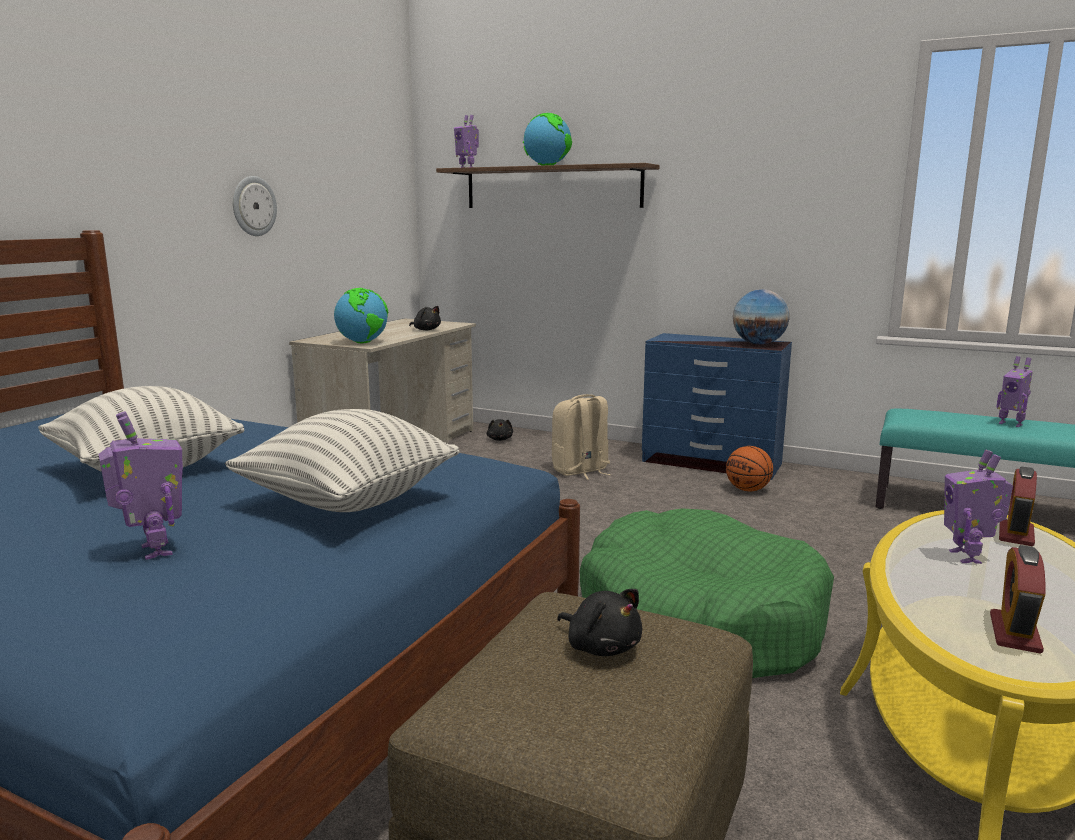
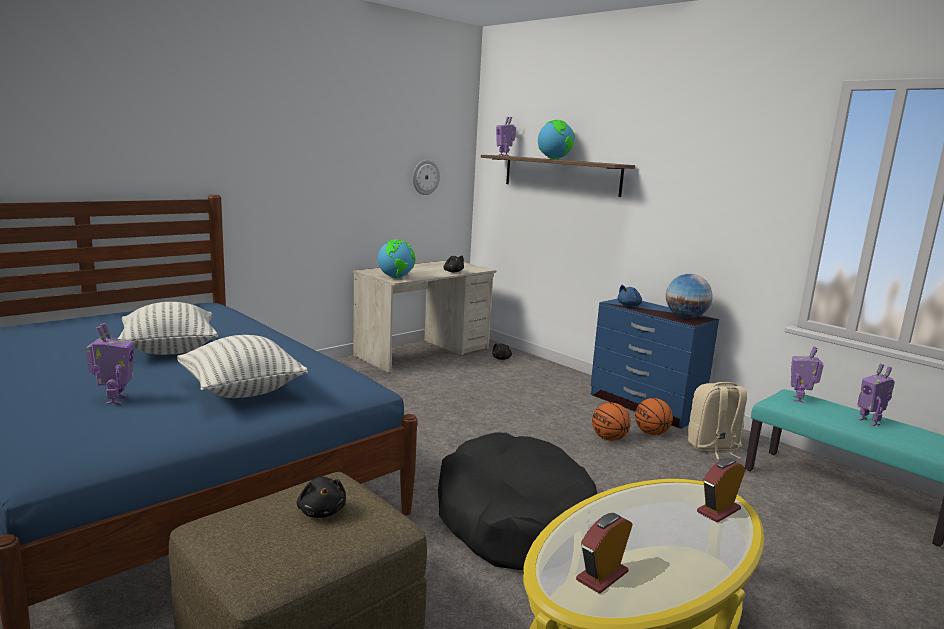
camera: 20 degrees right, 0 degrees up
(253, 206) = (335, 179): wall clock -> wall clock (425, 177)
(581, 471) = (536, 393): beige backpack -> beige backpack (713, 448)
(683, 340) = (629, 305): none -> blue plush toy
(700, 618) = (513, 519): green dog bed -> black dog bed
(710, 504) = (609, 438): none -> basketball
(967, 557) = (651, 517): toy robot -> toy robot (800, 399)

